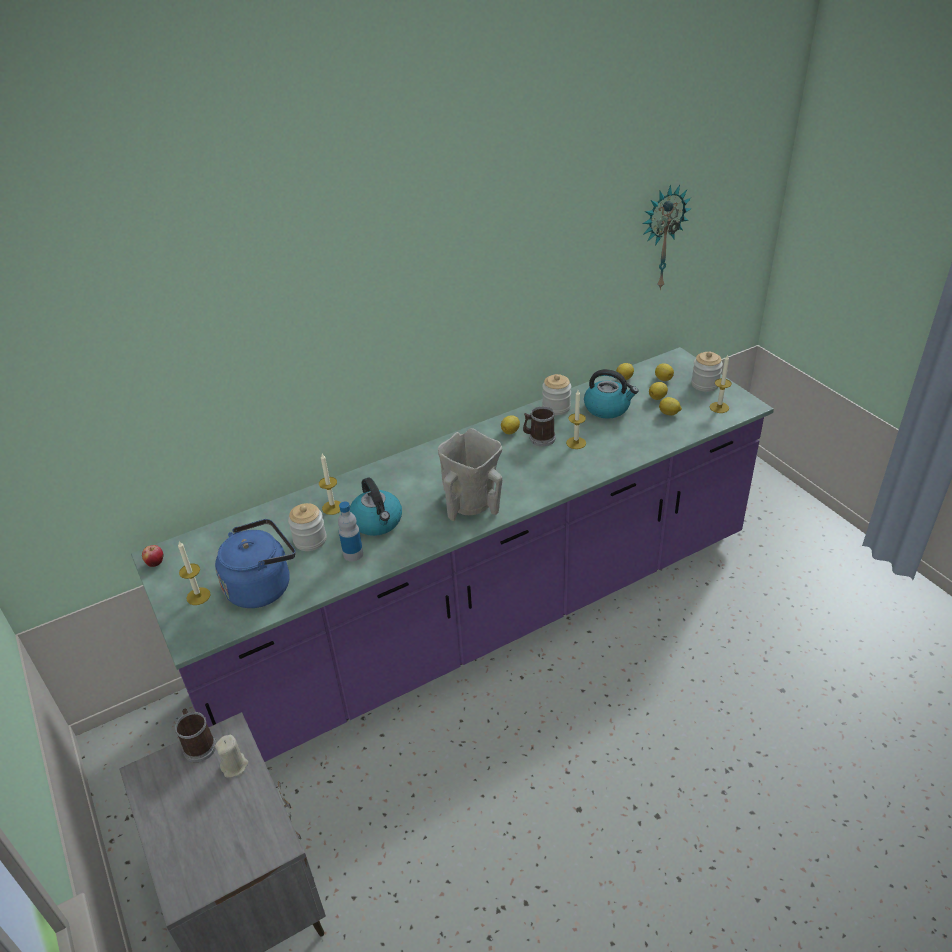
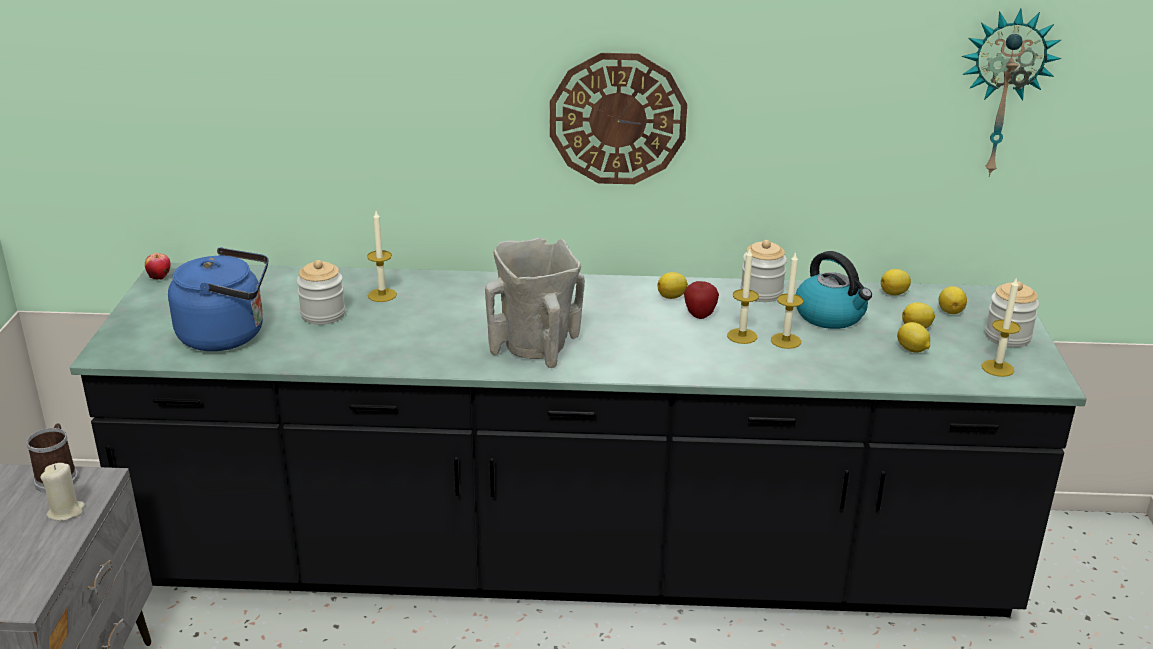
camera: 30 degrees right, 10 degrees down
(198, 596) = (160, 319): candle -> candle (785, 341)
(353, 554) = (349, 344): bottle -> none
(377, 522) = (411, 325): kettle -> none
(449, 328) = (618, 119): none -> wall clock
(484, 617) = (573, 560): purple counter -> black counter
(539, 438) = (699, 315): mug -> apple

